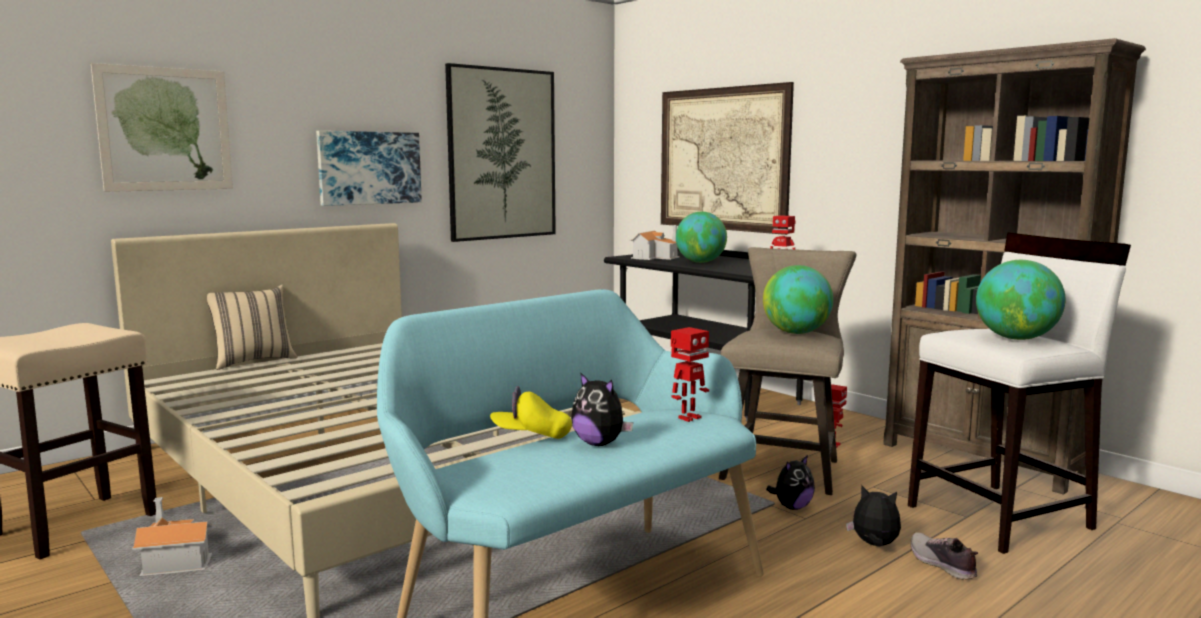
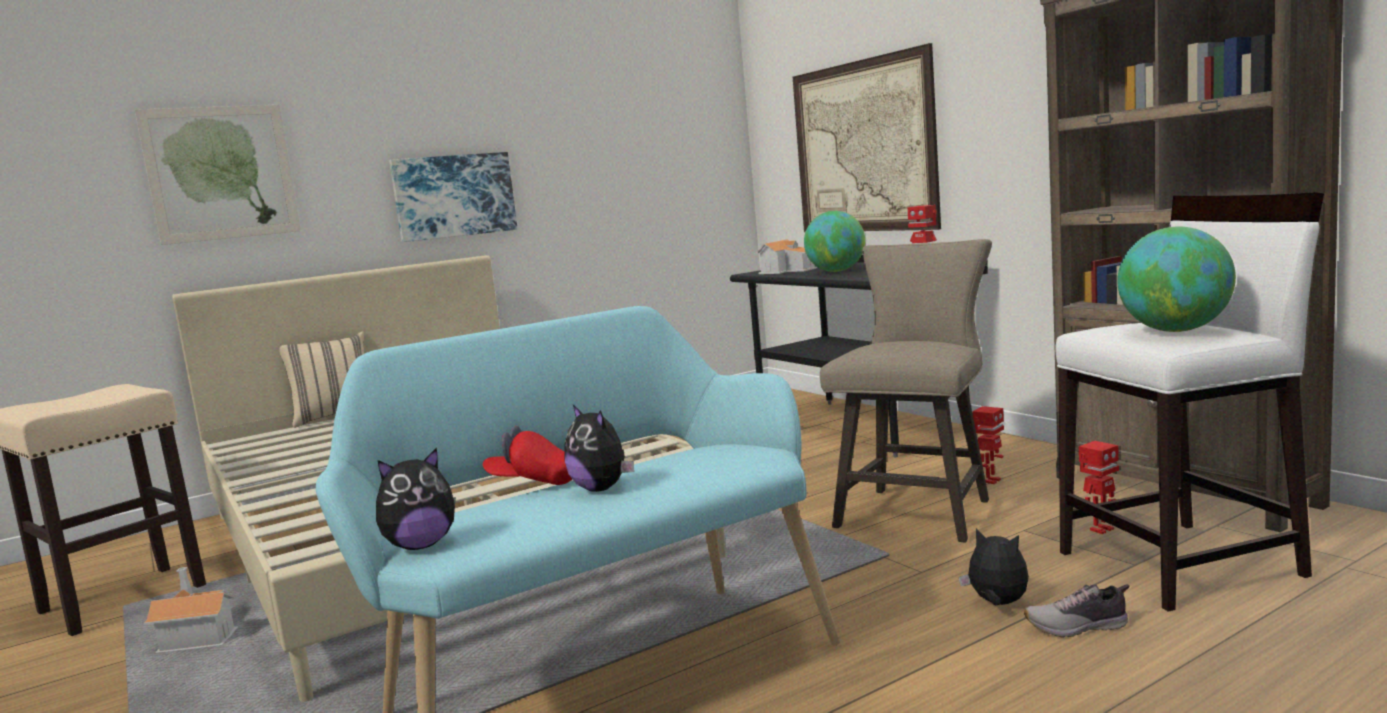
camera: 10 degrees right, 0 degrees up
(502, 154) = (611, 167): picture -> none
(531, 435) = (533, 482): yellow cap -> red cap
(688, 418) = (729, 453): toy robot -> toy robot (1100, 529)
(792, 507) = (909, 558): plush toy -> plush toy (420, 545)
(796, 333) = (912, 345): globe -> none
(941, 564) = (1078, 627): shoe -> shoe turned 75 degrees counterclockwise

